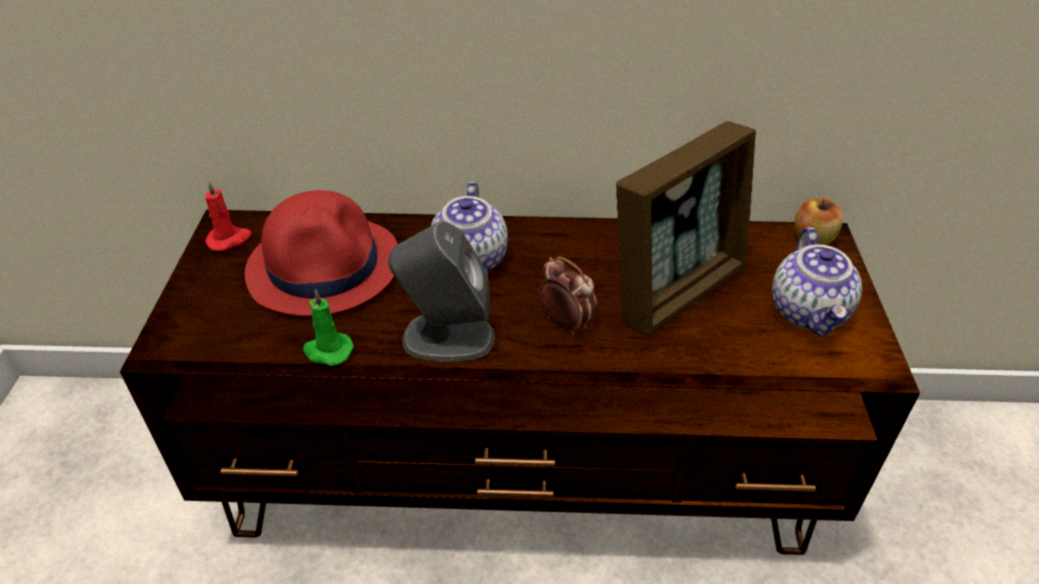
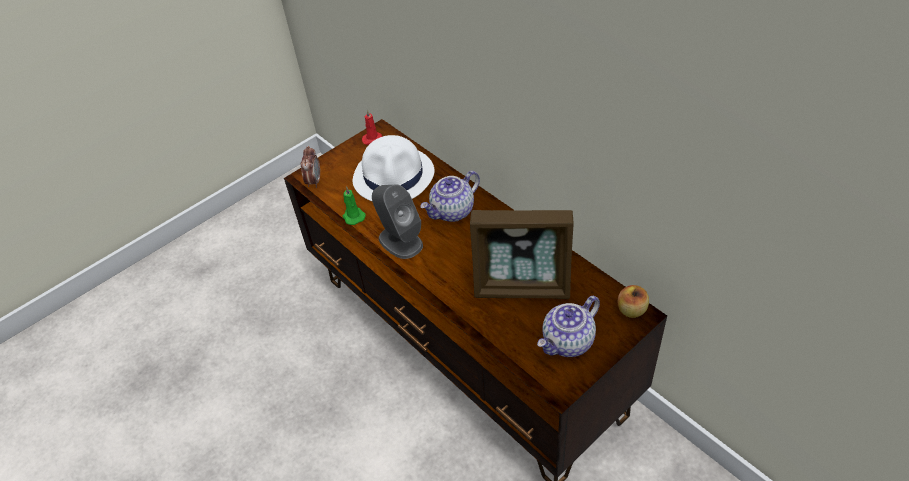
camera: 50 degrees right, 5 degrees up
(325, 265) = (394, 176): red hat -> white hat
(565, 323) = (453, 268): alarm clock -> alarm clock (314, 181)

